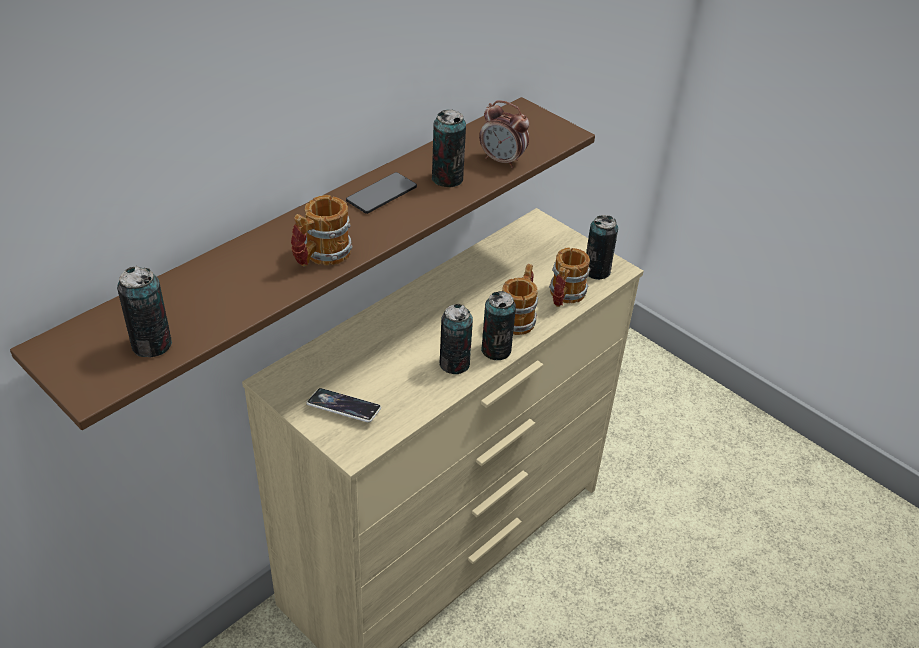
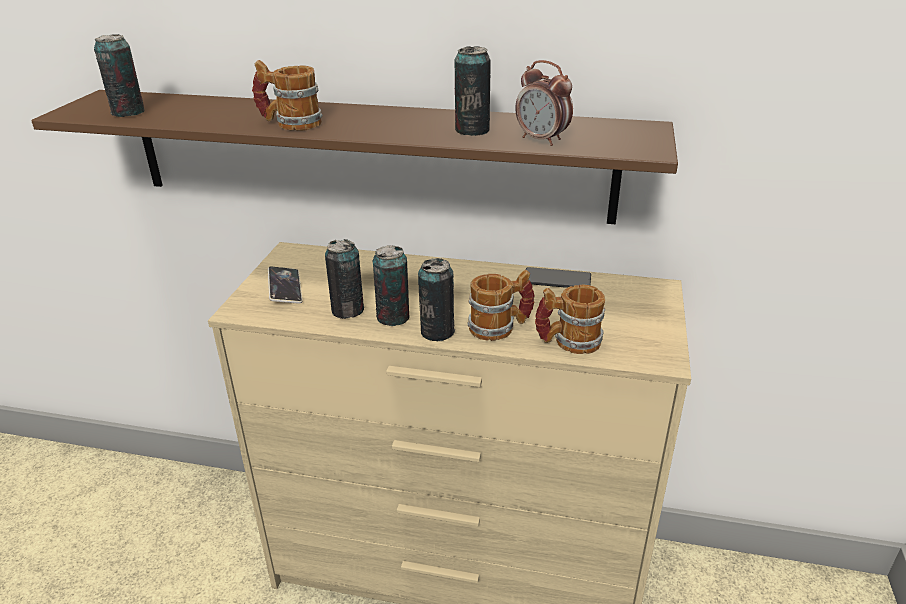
camera: 60 degrees right, 10 degrees down
(381, 194) = (408, 118): phone -> phone (557, 280)
(502, 161) = (542, 140): alarm clock -> alarm clock turned 45 degrees counterclockwise
(596, 271) = (639, 347): can -> can (348, 310)

